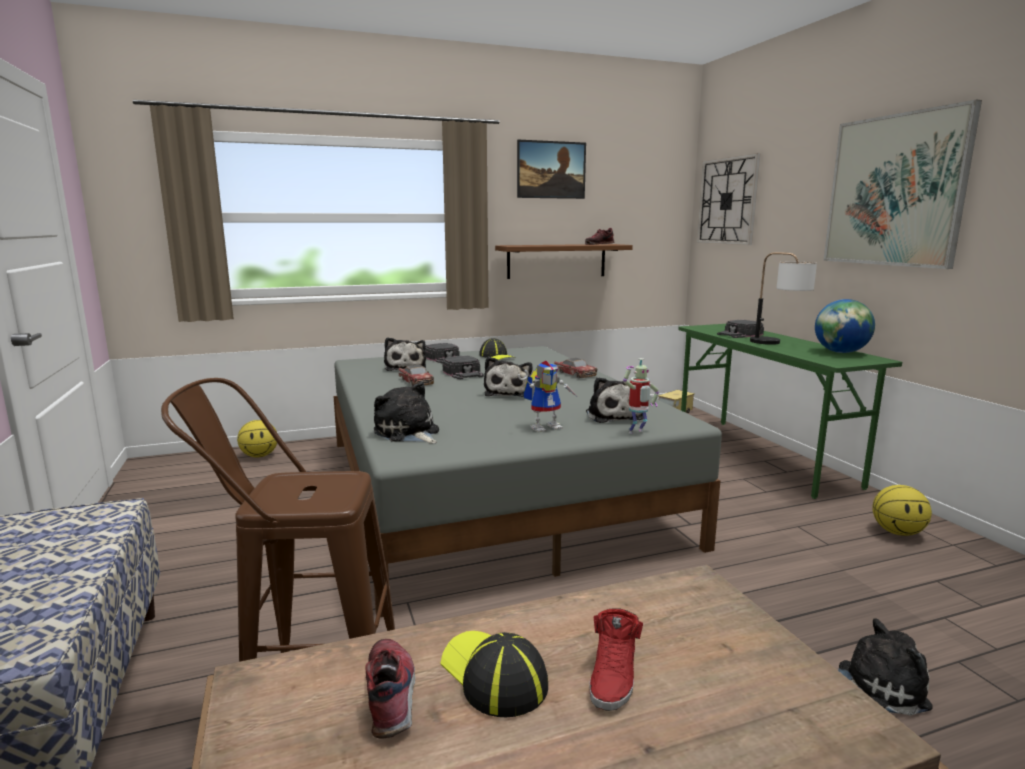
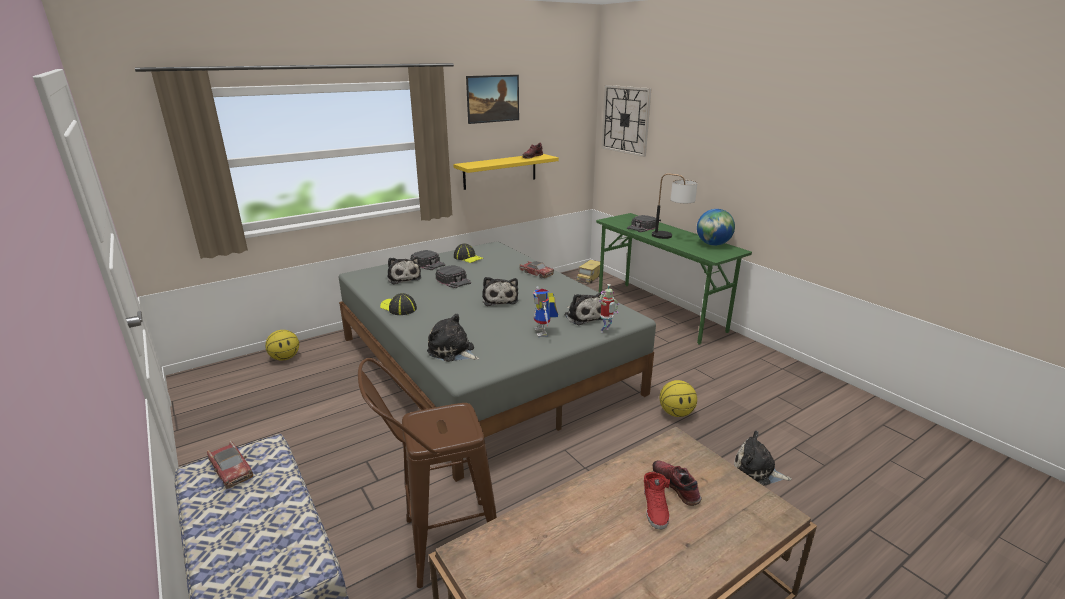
camera: 15 degrees left, 10 degrees up
(392, 695) = (548, 544): shoe -> shoe (676, 486)
(415, 381) = (423, 294): toy car -> toy car (231, 470)
(493, 675) = (594, 521): cap -> cap (398, 308)
(546, 426) = (544, 333): toy robot -> toy robot turned 120 degrees clockwise
(556, 261) = (500, 171): brown shelf -> yellow shelf
(876, 686) = (757, 471): plush toy -> plush toy turned 135 degrees counterclockwise
(894, 191) = (748, 135): picture -> none
(898, 532) = (751, 364): basketball -> basketball (676, 413)

